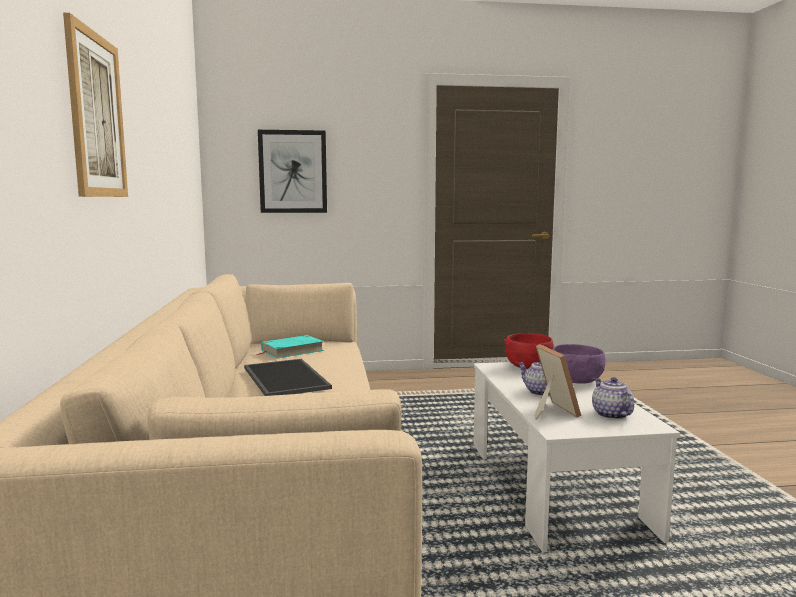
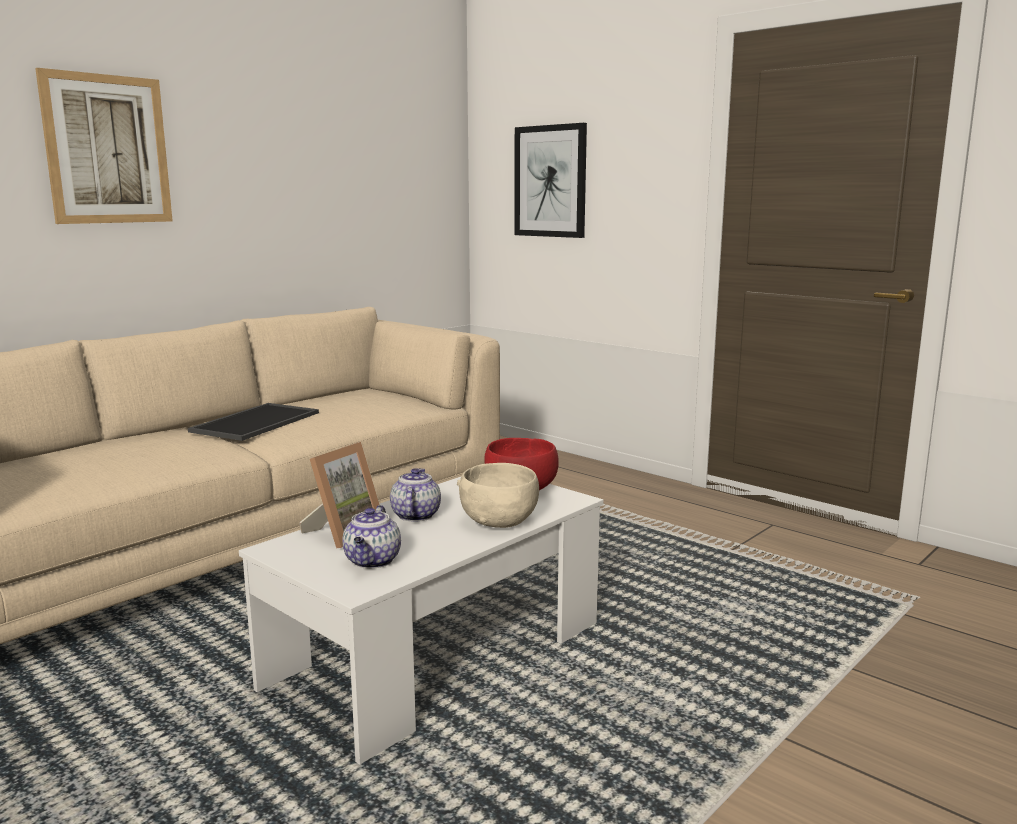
camera: 50 degrees right, 5 degrees up
(292, 350) = (353, 401): turquoise book -> none
(575, 381) = (498, 521): purple bowl -> beige bowl
(610, 414) = (373, 561): teapot -> teapot turned 150 degrees clockwise

